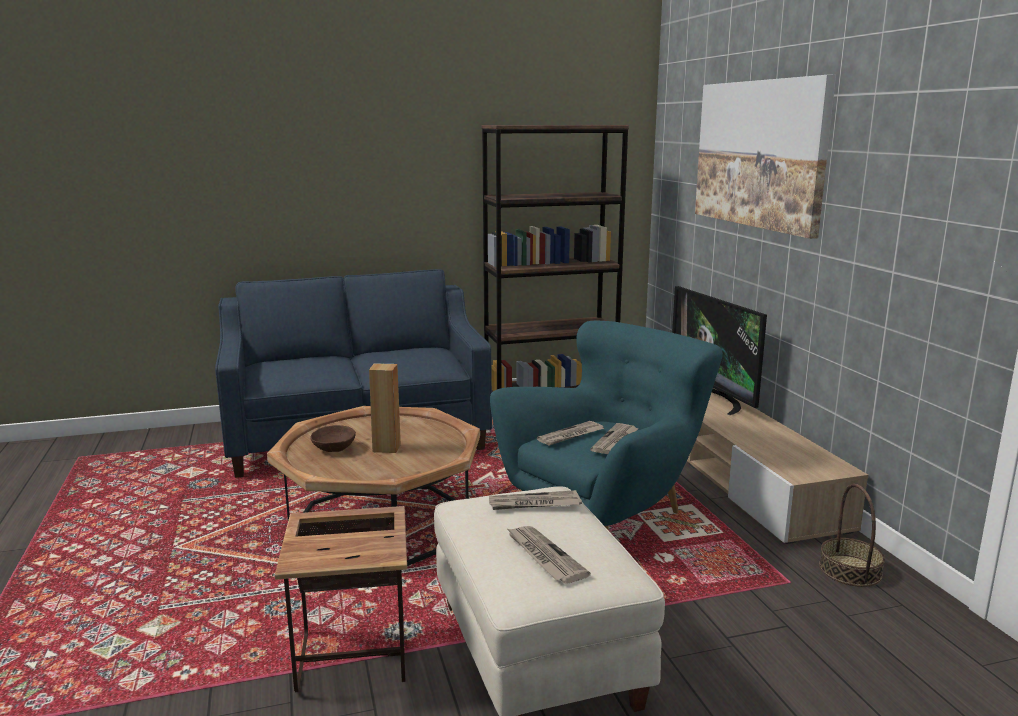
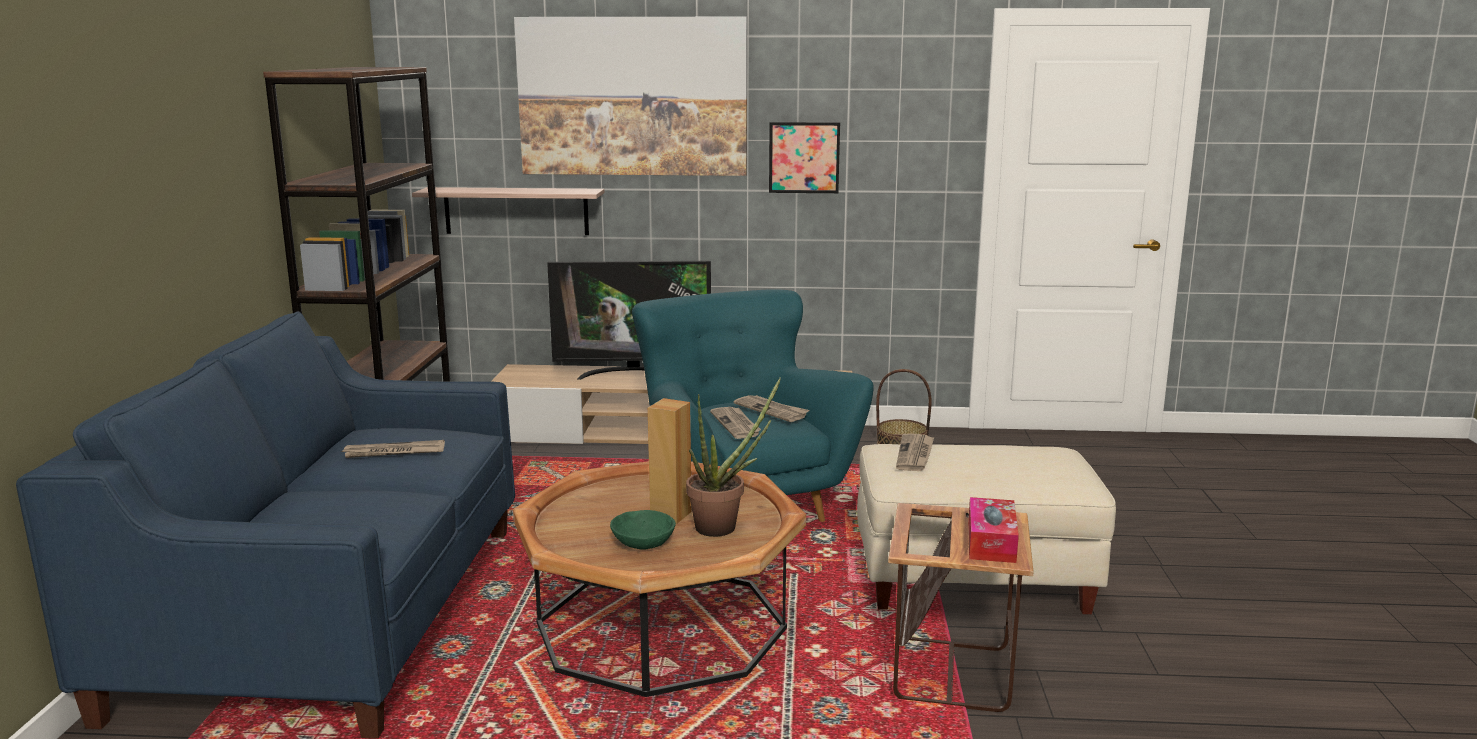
camera: 70 degrees left, 0 degrees up
(329, 551) = (991, 542): none -> tissue box
(334, 448) = (642, 544): brown bowl -> green bowl
(374, 466) = (724, 526): none -> potted plant
(544, 556) = (1020, 465): newspaper -> newspaper (393, 452)
(695, 243) = (516, 211): none -> shelf
(860, 227) = (804, 157): none -> picture

